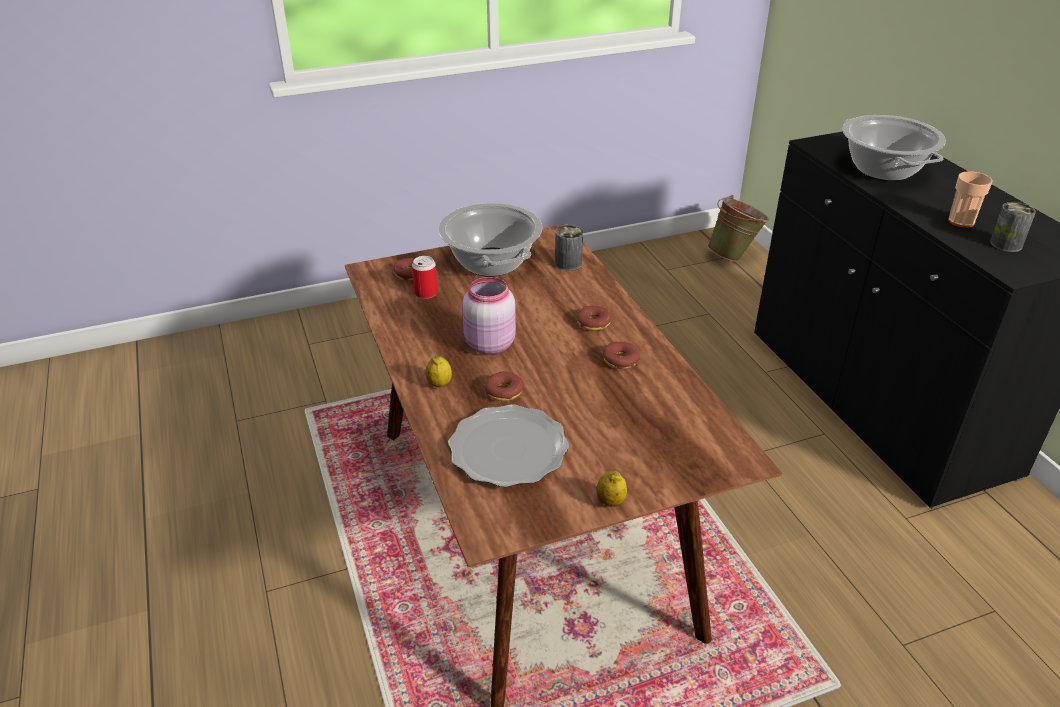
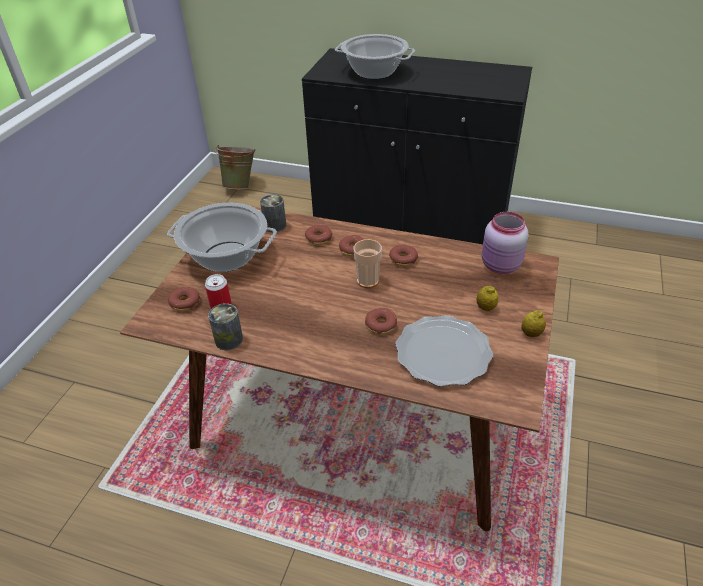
camera: 50 degrees left, 5 degrees up
(439, 384) = (338, 352): lemon -> lemon (485, 307)
(488, 345) = (321, 306): pink jar -> pink jar (500, 266)
(583, 296) = (318, 238): none -> donut
(961, 221) = (451, 81): cup -> cup (368, 281)
(1006, 244) = (484, 83): can -> can (229, 340)

